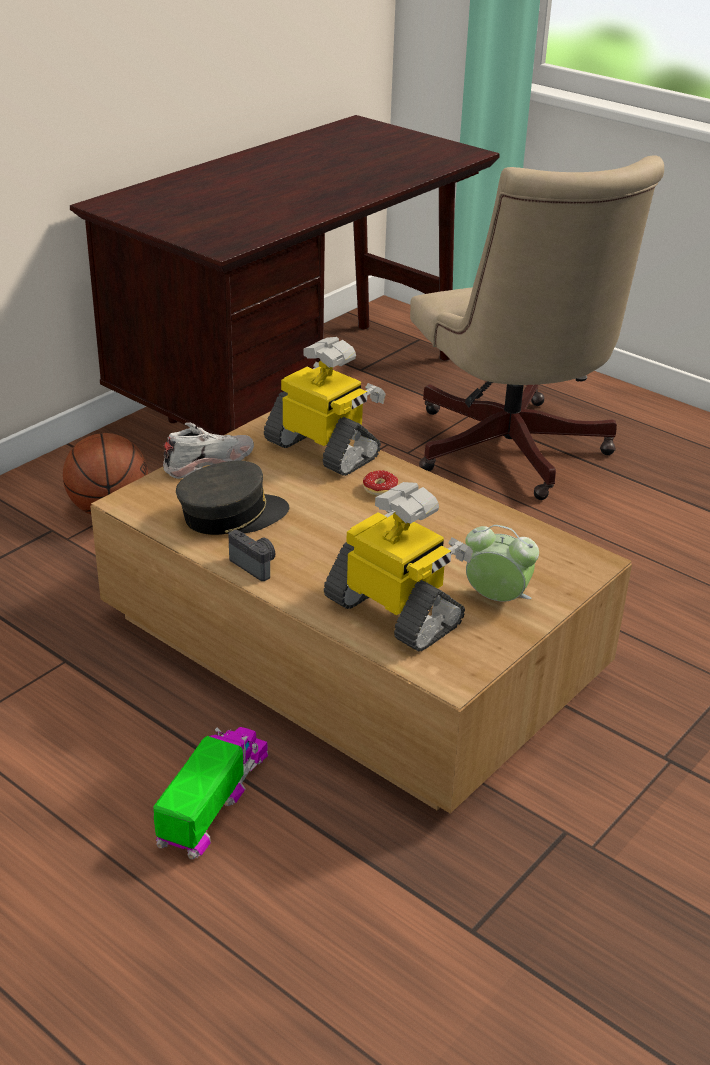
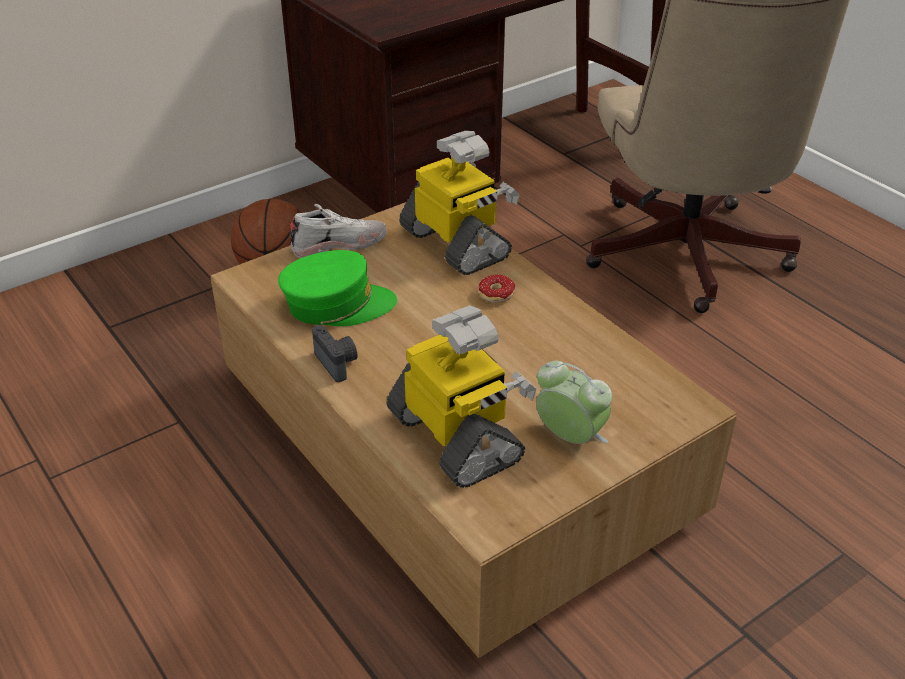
camera: 15 degrees right, 5 degrees up
(213, 800) = (259, 593): toy truck -> none
(232, 515) = (337, 305): grey cap -> green cap

